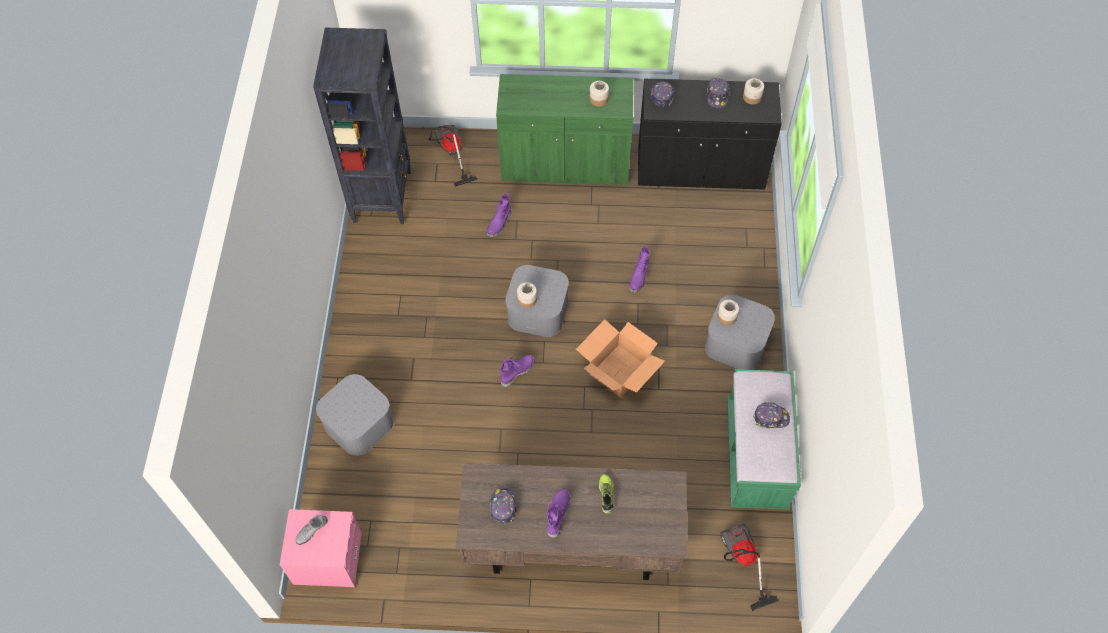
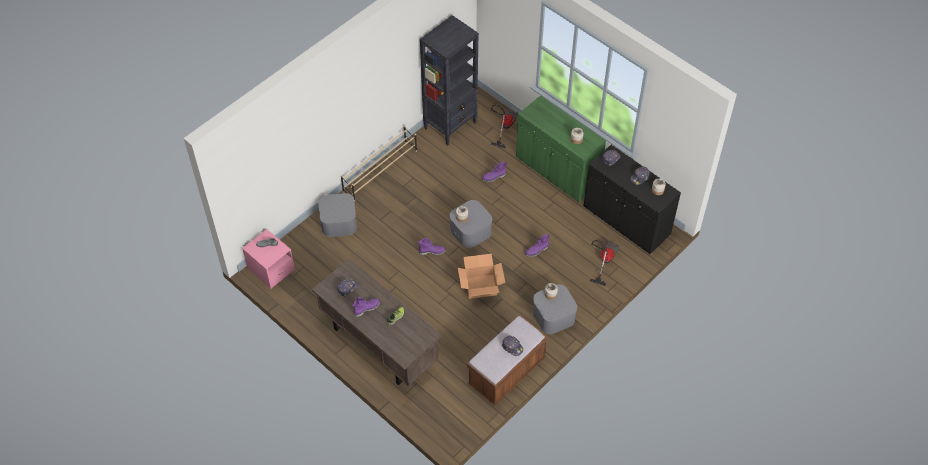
camera: 40 degrees right, 5 degrees down
(349, 315) = (380, 171): none -> beige shoe rack
(741, 561) = (449, 411): vacuum cleaner -> vacuum cleaner (603, 261)
(756, 455) = (506, 372): green bench -> brown bench

